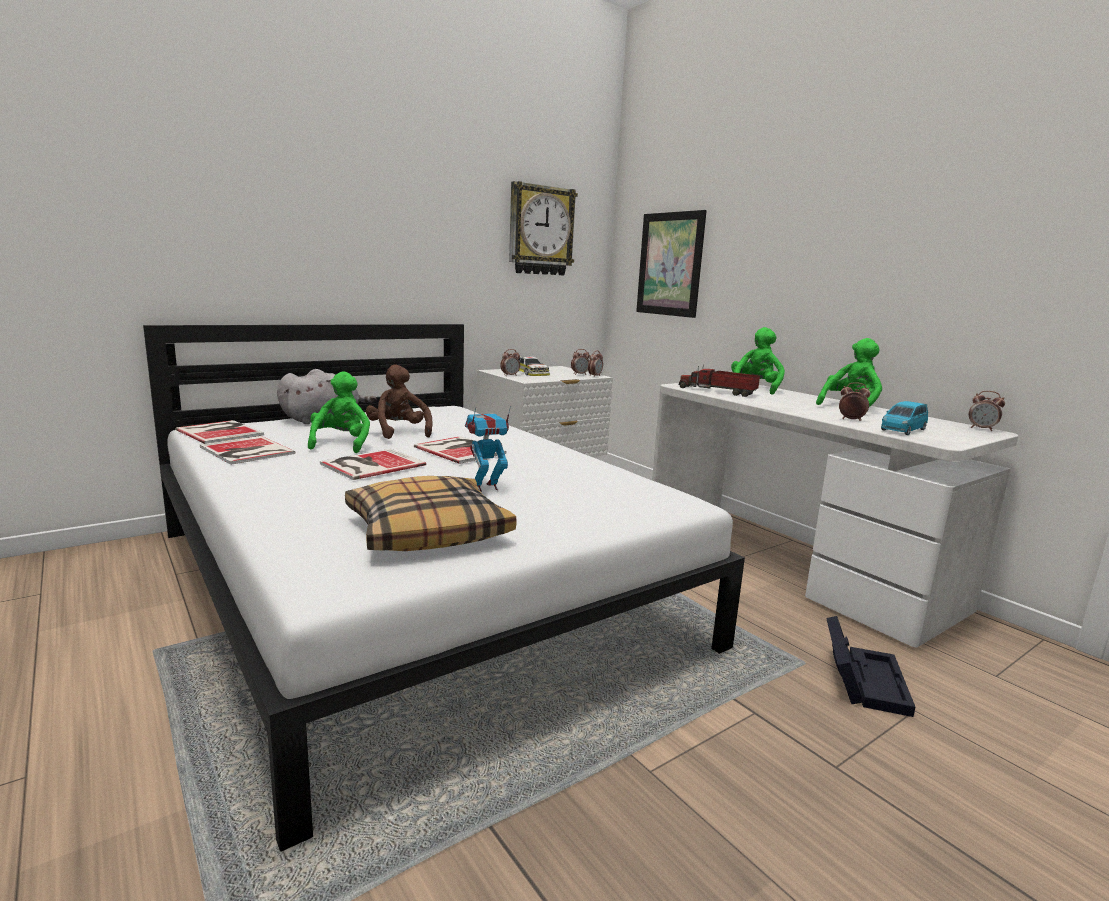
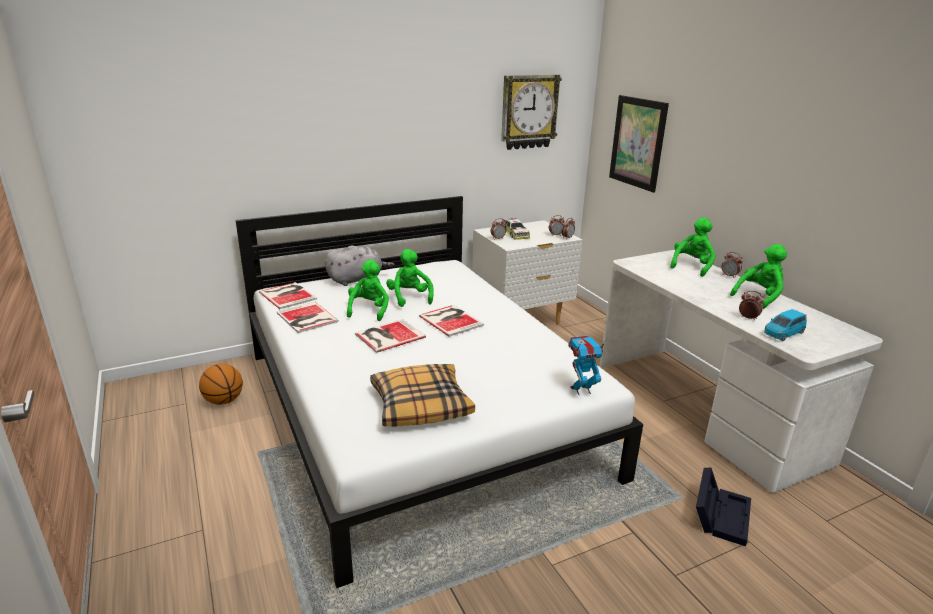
camera: 10 degrees right, 10 degrees up
(107, 587) = (224, 401): none -> basketball
(398, 432) = (409, 298): brown plush toy -> green plush toy
(485, 487) = (464, 362): toy robot -> toy robot (581, 390)
(719, 392) = (657, 272): toy truck -> none
(982, 429) = (855, 332): alarm clock -> alarm clock (729, 276)

